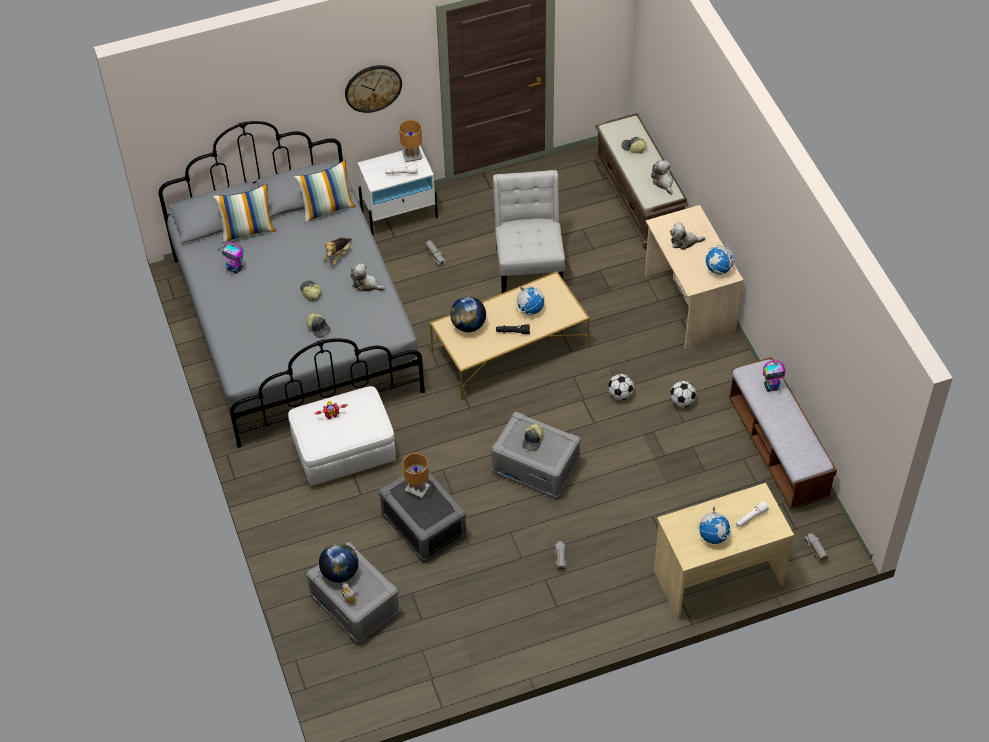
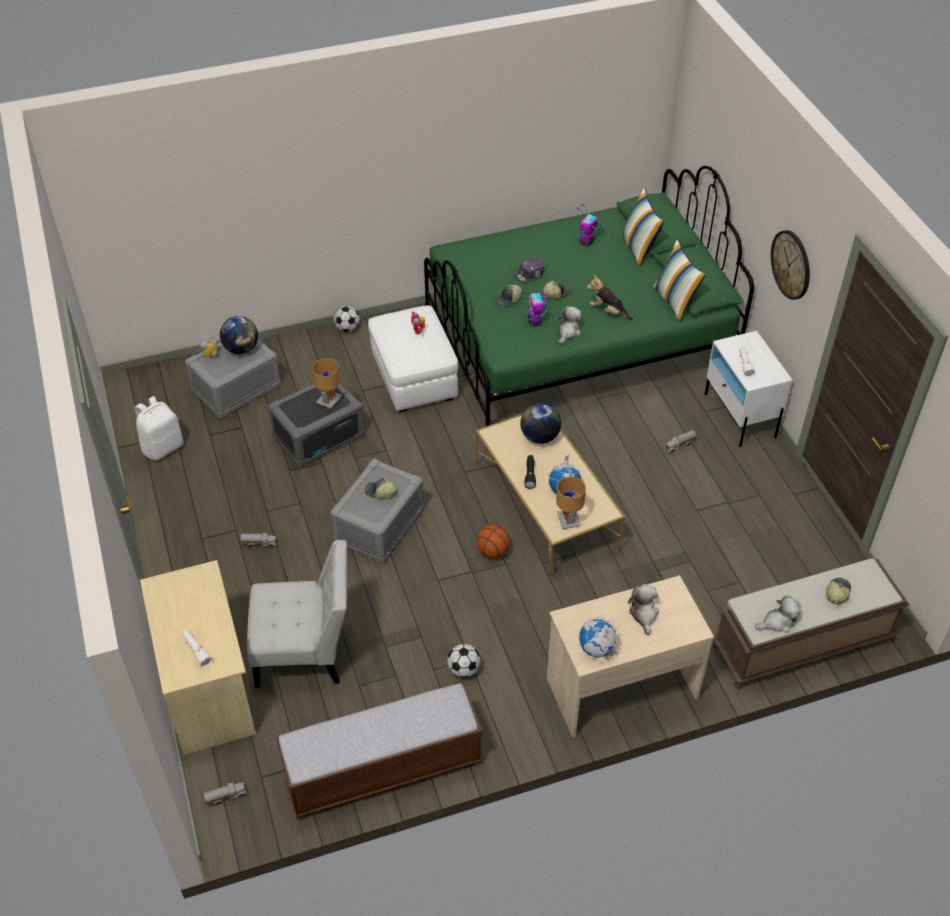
camera: 90 degrees right, 5 degrees down
(281, 312) = (529, 274): none -> cap
(296, 324) = (577, 340): grey bed -> green bed
(412, 156) = (773, 373): brown table lamp -> brown table lamp (568, 520)
(439, 659) = (162, 447): none -> white backpack
(529, 264) = (675, 527): white chair -> white chair (305, 651)
(560, 385) = (493, 551): none -> basketball
(620, 394) = (477, 607): football -> football (347, 328)
(713, 536) = (179, 611): globe -> none
(772, 387) = (426, 721): toy robot -> toy robot (534, 322)

